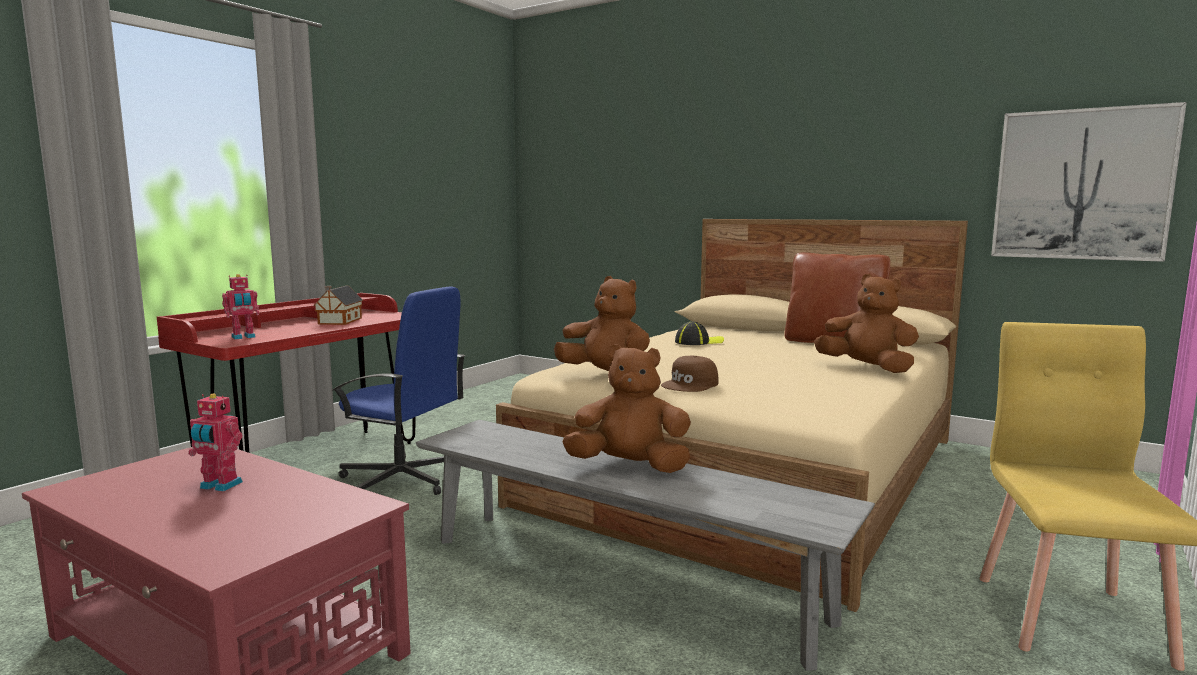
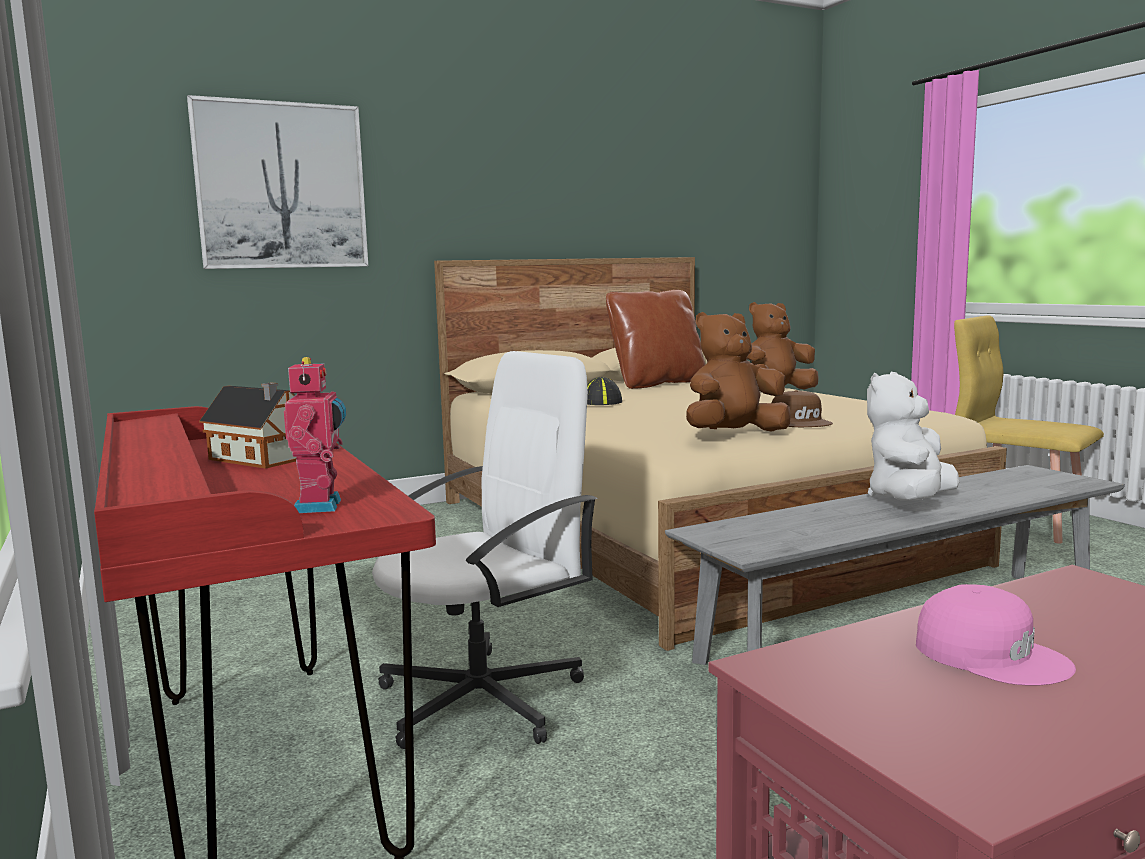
camera: 60 degrees left, 0 degrees up
(219, 486) = (991, 654): toy robot -> pink cap
(402, 480) = (484, 699): blue office chair -> white office chair
(630, 467) = (909, 501): brown plush toy -> white plush toy
(1081, 184) = (756, 226): picture -> picture (281, 186)

